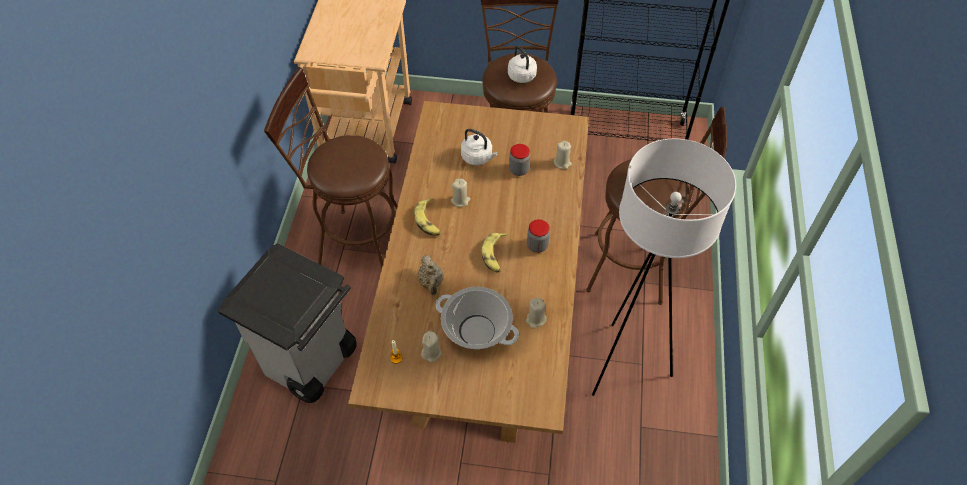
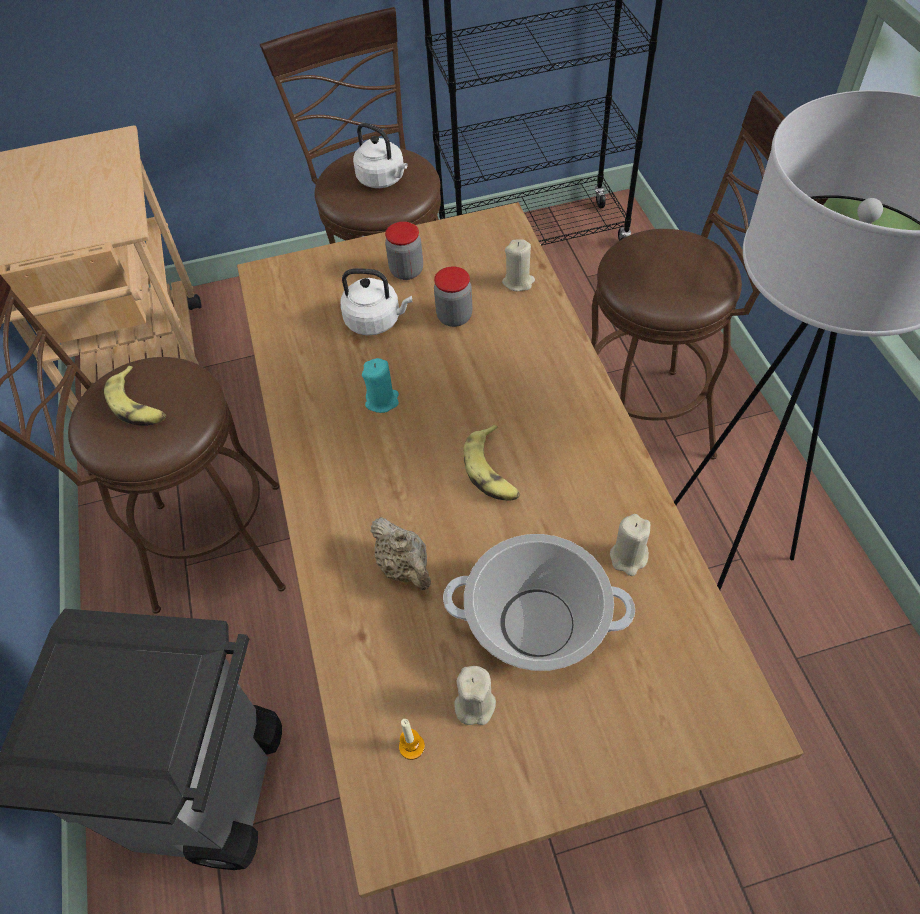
camera: 20 degrees left, 0 degrees up
(428, 221) = (343, 457): banana -> banana (138, 405)
(460, 200) = (382, 401): beige candle -> turquoise candle
(537, 245) = (555, 427): jar -> jar (406, 271)

